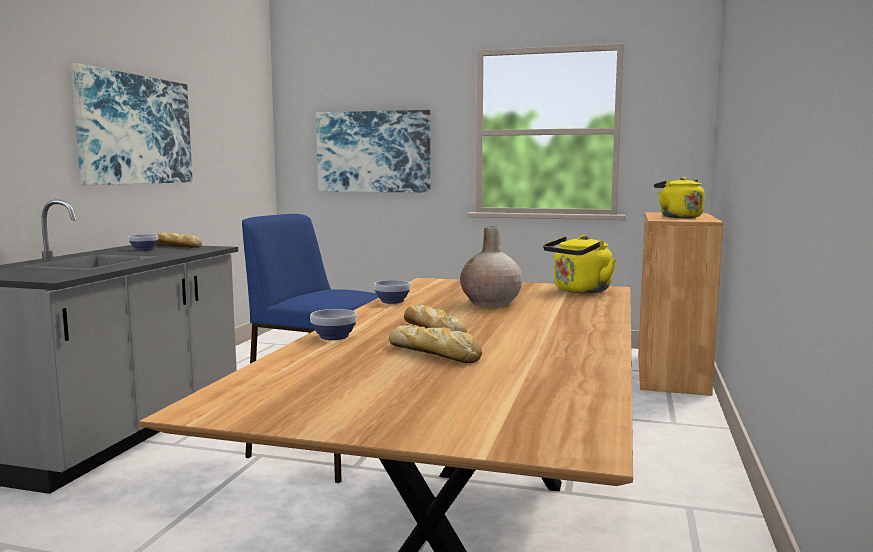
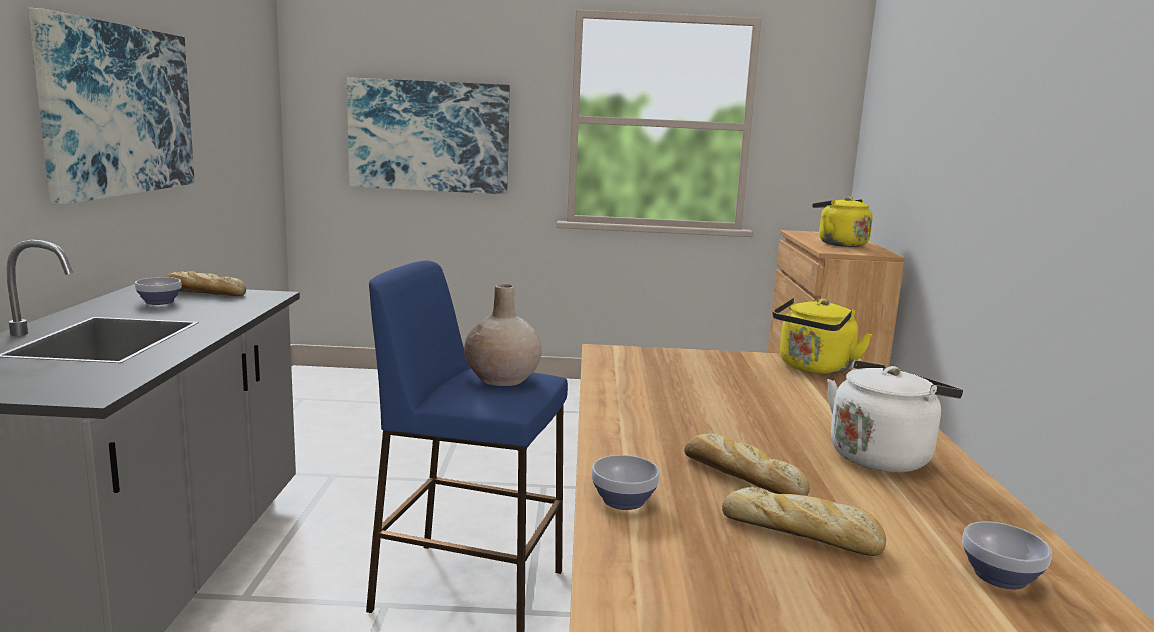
camera: 15 degrees left, 5 degrees up
(392, 302) = (611, 404): bowl -> bowl (1002, 578)
(491, 303) = (741, 403): beige vase -> beige vase (502, 379)
(557, 327) = (882, 456): none -> white kettle

